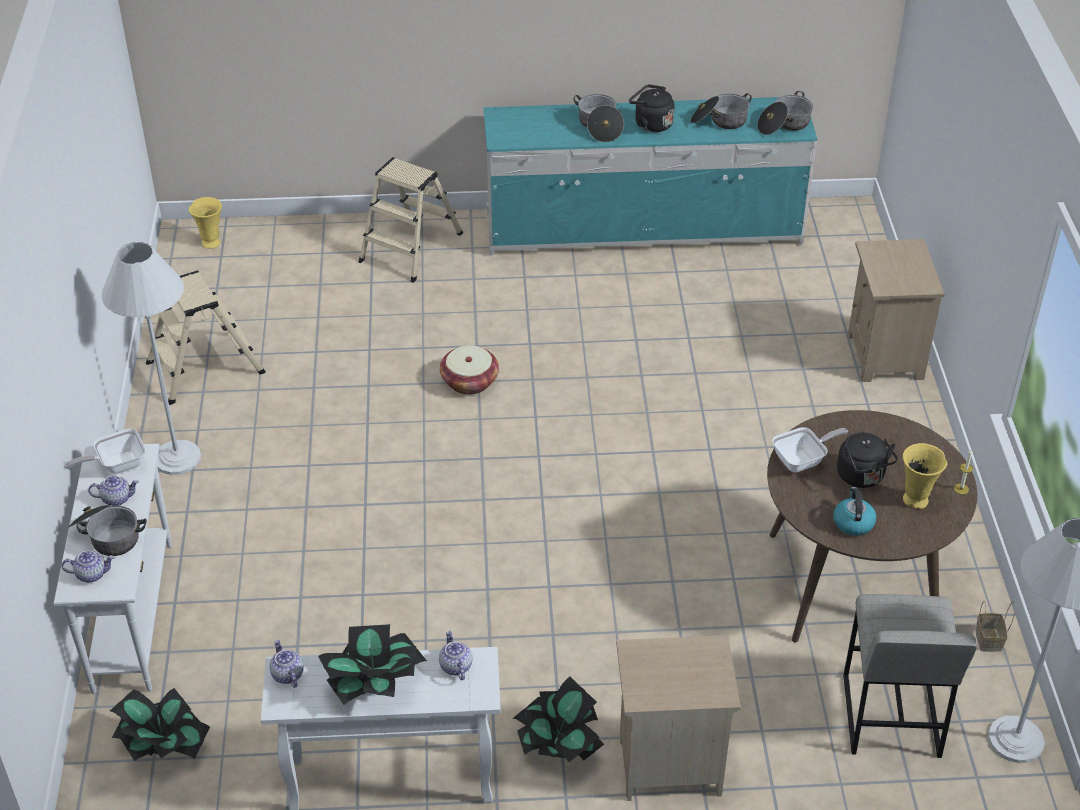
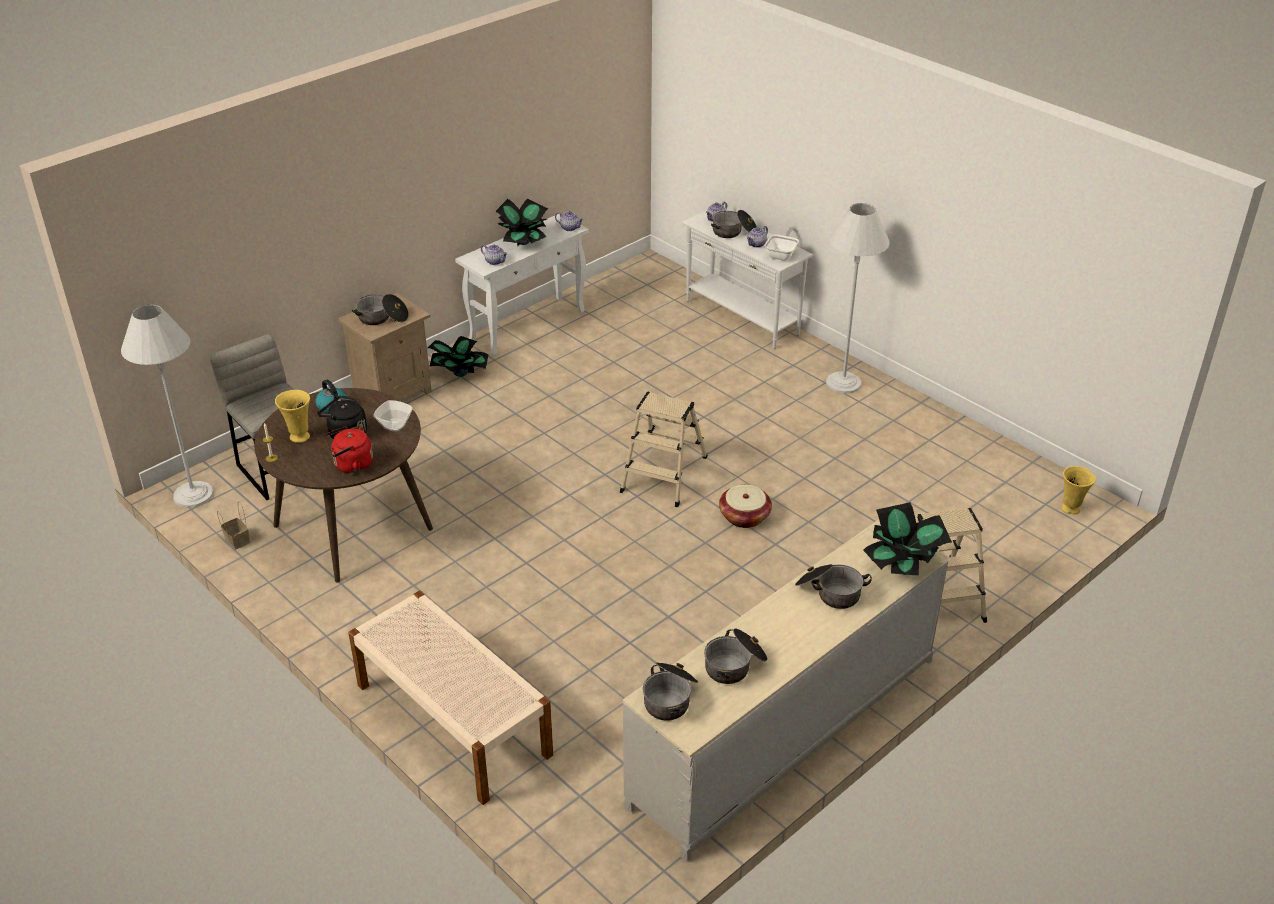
camera: 140 degrees right, 5 degrees down
(164, 747) = (649, 289): potted plant -> potted plant (902, 563)
(205, 367) = (917, 433): beige step ladder -> beige step ladder (664, 473)
(642, 229) = (786, 730): turquoise cabinet -> beige cabinet
(651, 124) = (790, 622): black kettle -> none
(682, 669) = (382, 318): none -> cooking pot
(803, 460) = (394, 425): frying pan -> bowl
(881, 436) = (351, 465): none -> red kettle
(883, 357) = (452, 720): beige nightstand -> beige bench

